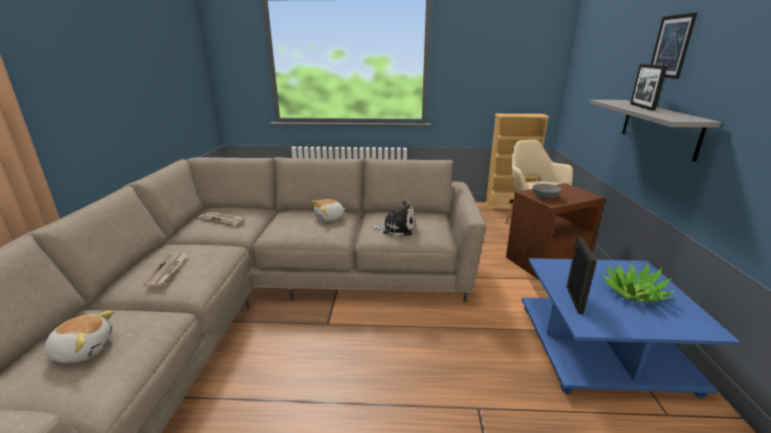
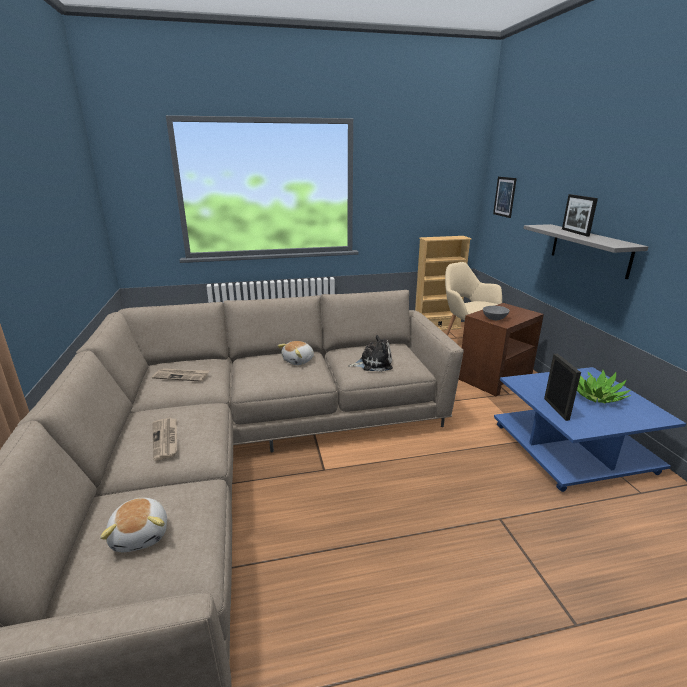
camera: 15 degrees left, 0 degrees up
(83, 349) = (141, 534): plush toy -> plush toy turned 90 degrees clockwise
(671, 46) = (594, 180): picture -> picture (504, 197)

